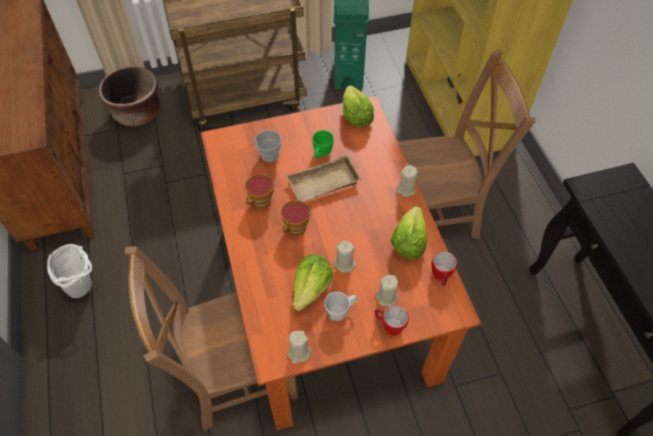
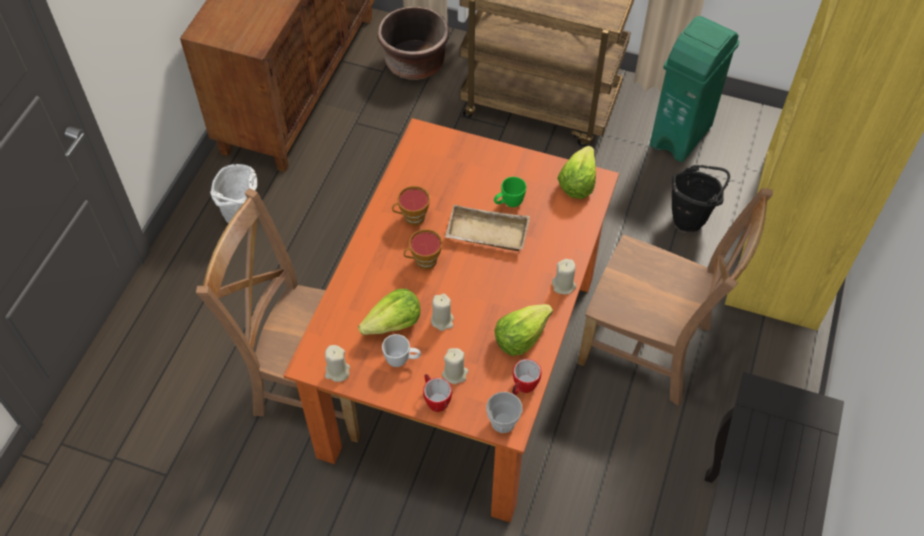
camera: 35 degrees right, 0 degrees up
(270, 155) = (458, 177): cup -> cup (503, 422)
(394, 120) = (691, 218): none -> black bucket

